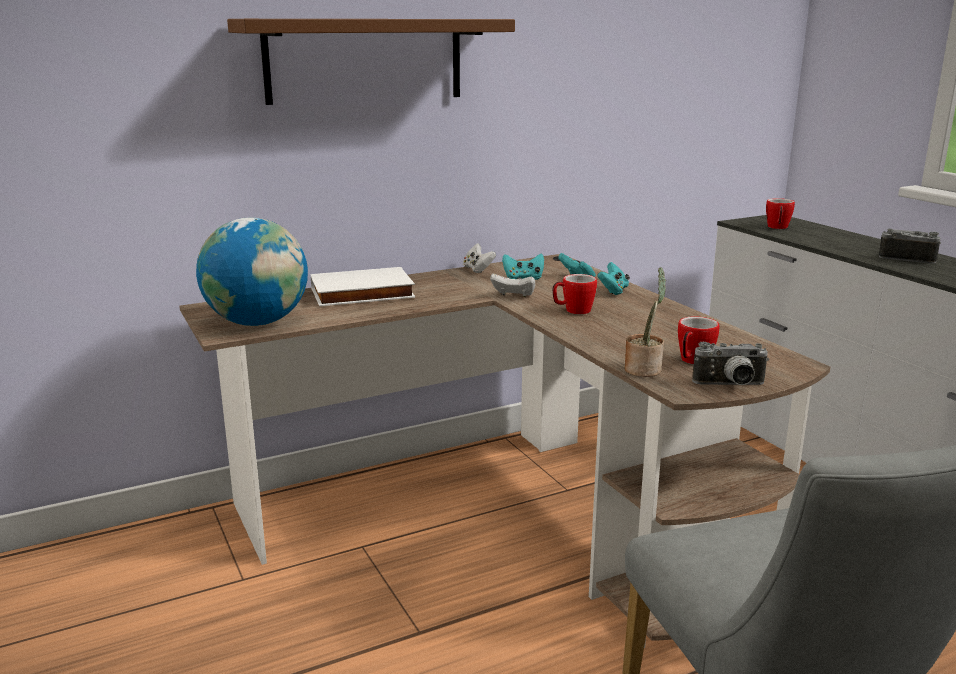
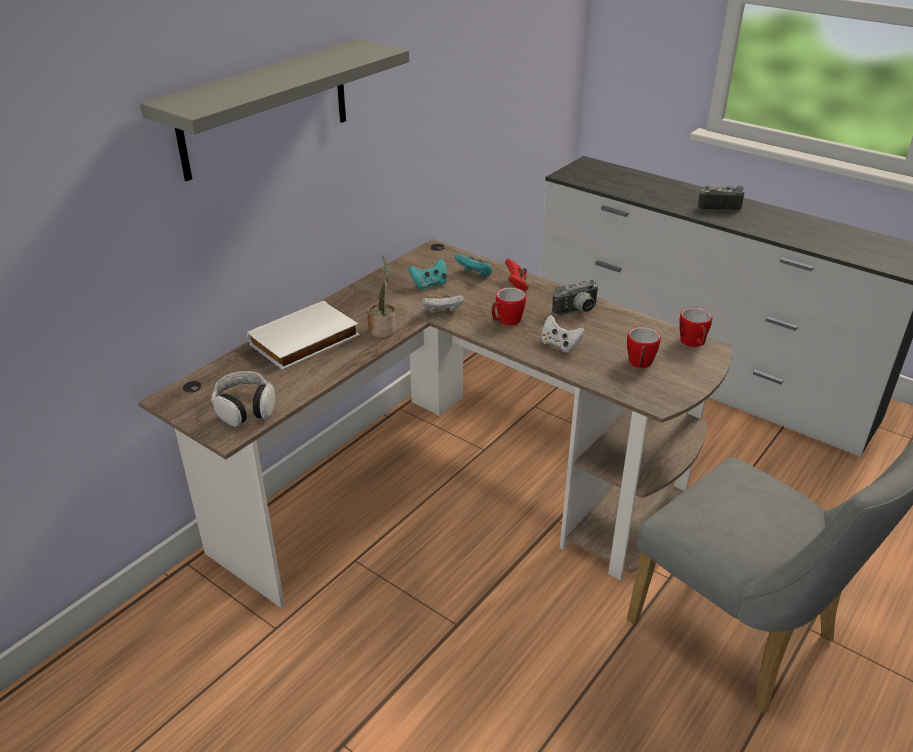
camera: 25 degrees left, 15 degrees up
(258, 322) = (245, 408): globe -> headphones
(365, 60) = (265, 108): brown shelf -> grey shelf
(478, 269) = (379, 280): white game controller -> white game controller (560, 345)
(613, 291) = (516, 285): turquoise game controller -> red game controller
(644, 369) = (613, 383): potted plant -> potted plant (383, 329)
(730, 386) = (684, 386): camera -> camera (577, 312)
(777, 228) = (599, 179): mug -> mug (693, 344)

